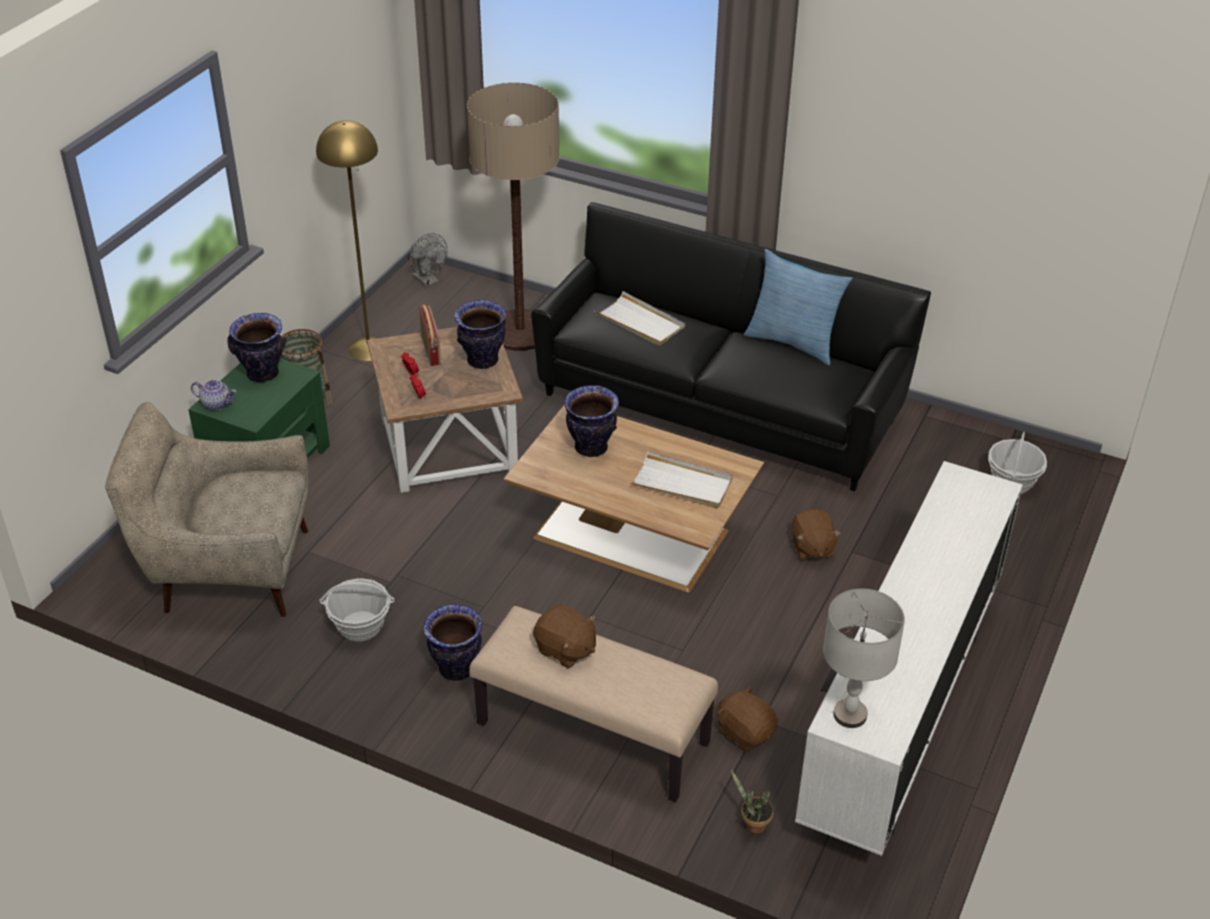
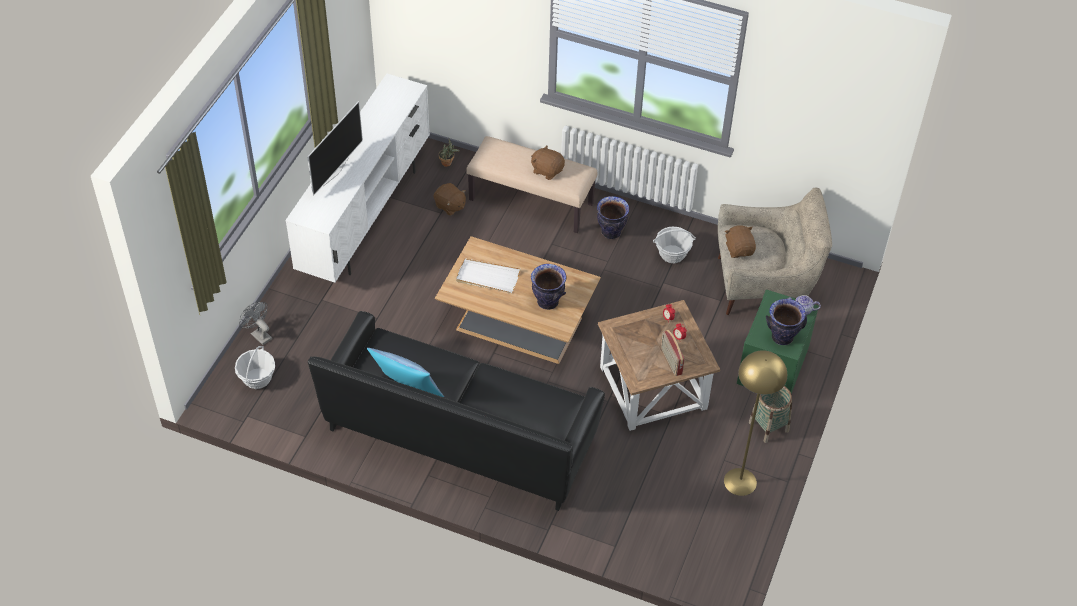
camera: 175 degrees right, 10 degrees up
(428, 281) = (714, 568): grey fan -> grey fan (258, 335)
(482, 360) = (632, 353): vase -> none
(520, 331) = (623, 509): floor lamp -> none
(640, 322) = (522, 404): white tray -> none
(811, 548) = (402, 319): brown plush toy -> brown plush toy (739, 249)
(849, 714) = (406, 92): grey table lamp -> none
(959, 558) = (335, 171): none -> television

